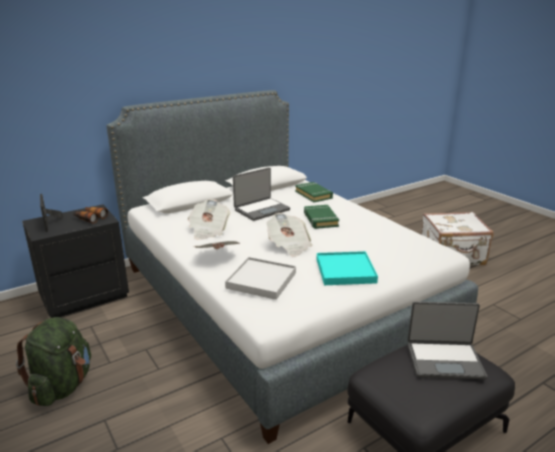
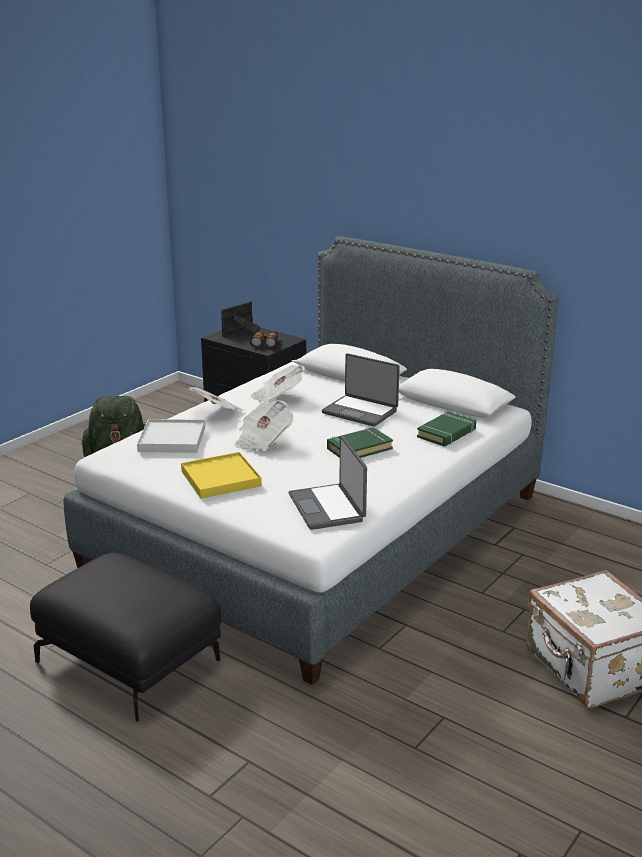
camera: 70 degrees right, 0 degrees up
(345, 271) = (221, 478): turquoise tray -> yellow tray
(444, 360) = (138, 592): laptop -> laptop (328, 508)

